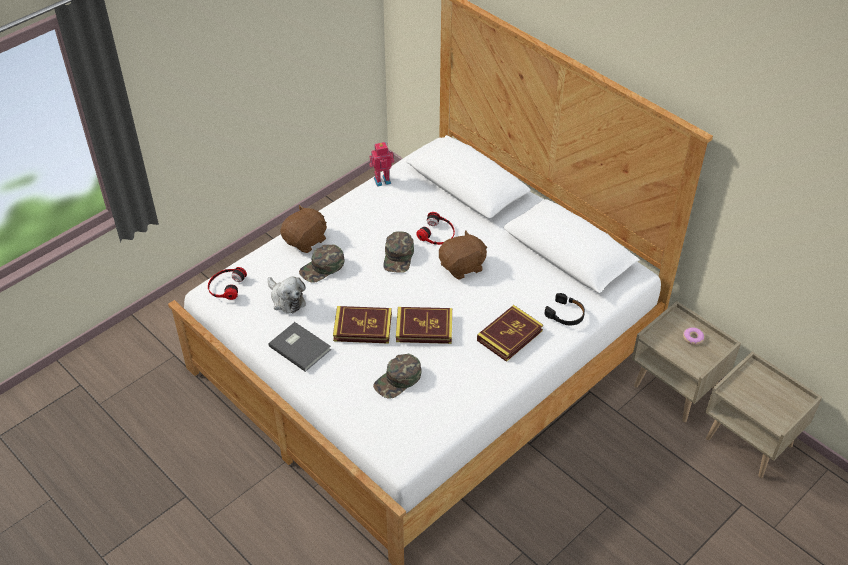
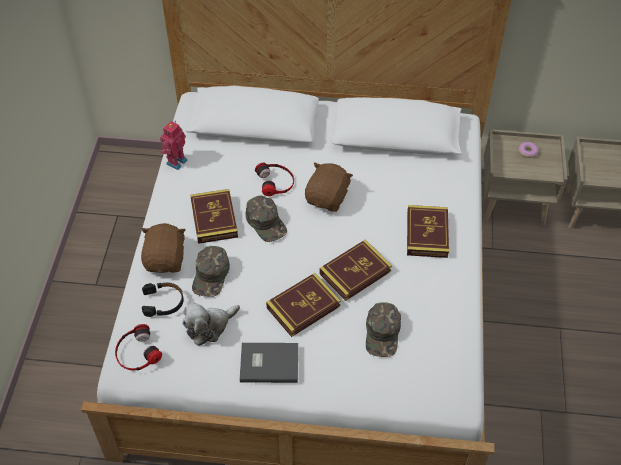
camera: 40 degrees left, 5 degrees up
(286, 299) = (209, 327): plush toy -> plush toy turned 135 degrees clockwise
(366, 233) = (214, 218): none -> book
(565, 314) = (449, 188): black headphones -> black headphones (163, 302)

